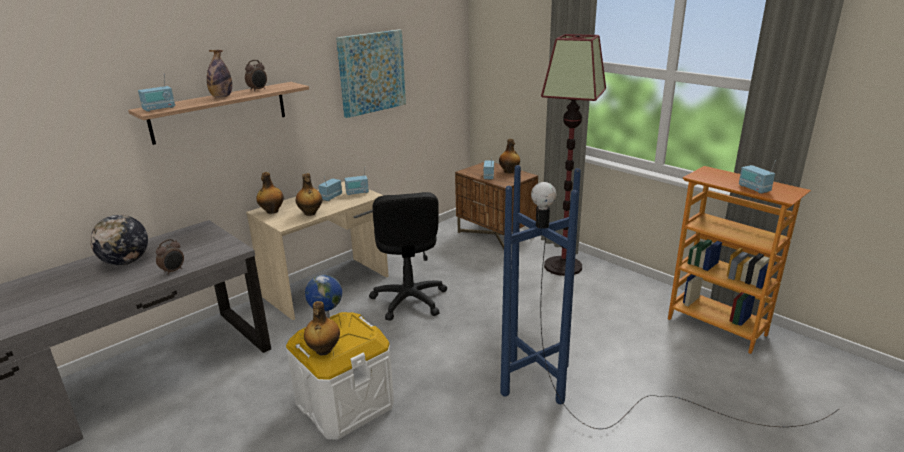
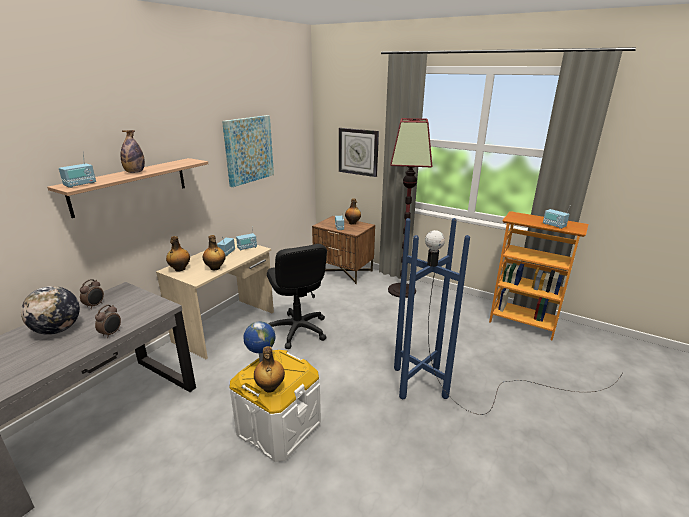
camera: 15 degrees left, 0 degrees up
(258, 90) = (165, 165): alarm clock -> alarm clock (95, 305)
(520, 77) = (358, 152): none -> wall clock

